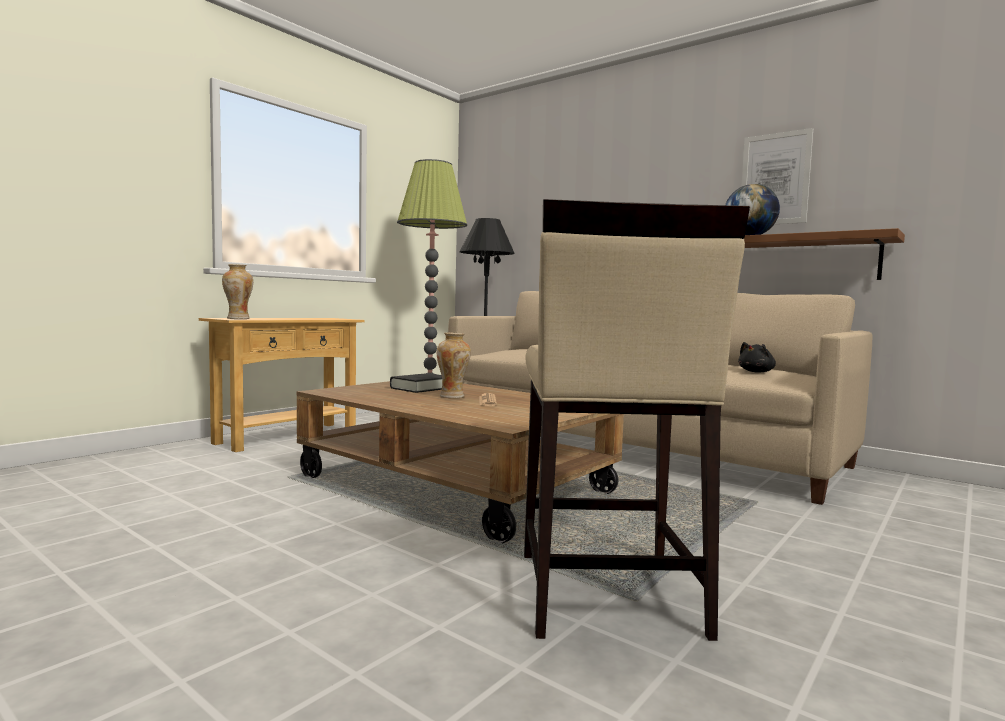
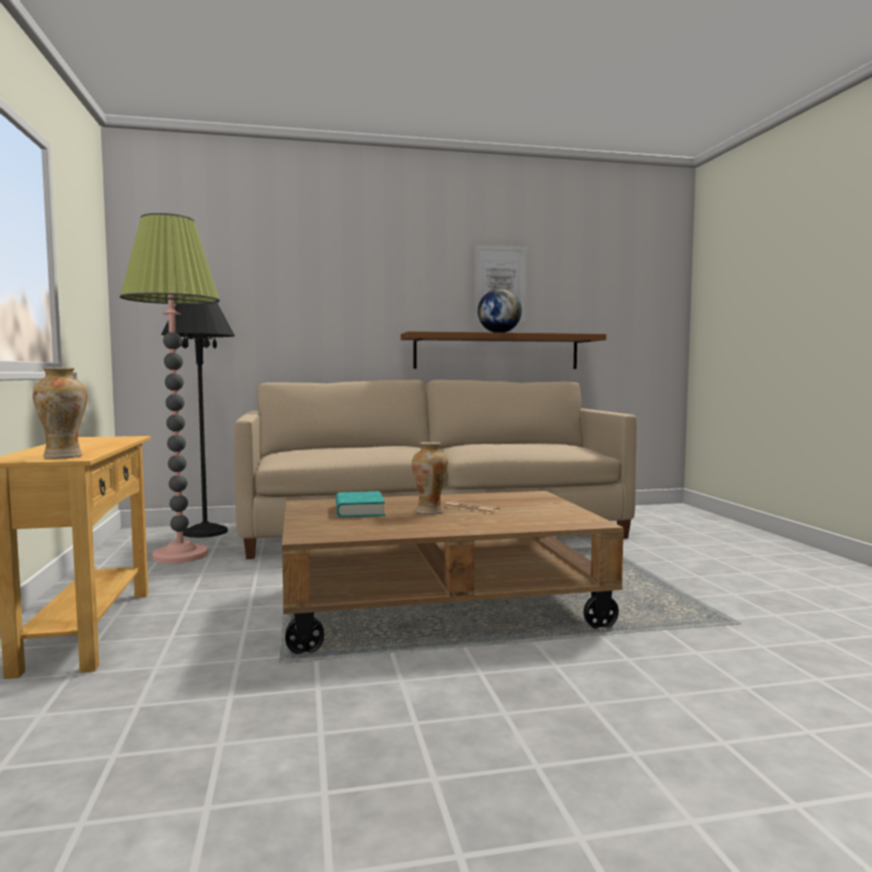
camera: 50 degrees left, 0 degrees up
(421, 388) = (359, 510): black book -> turquoise book
(606, 594) = (724, 627): beige stool -> none
(757, 372) = (561, 447): black plush toy -> none

